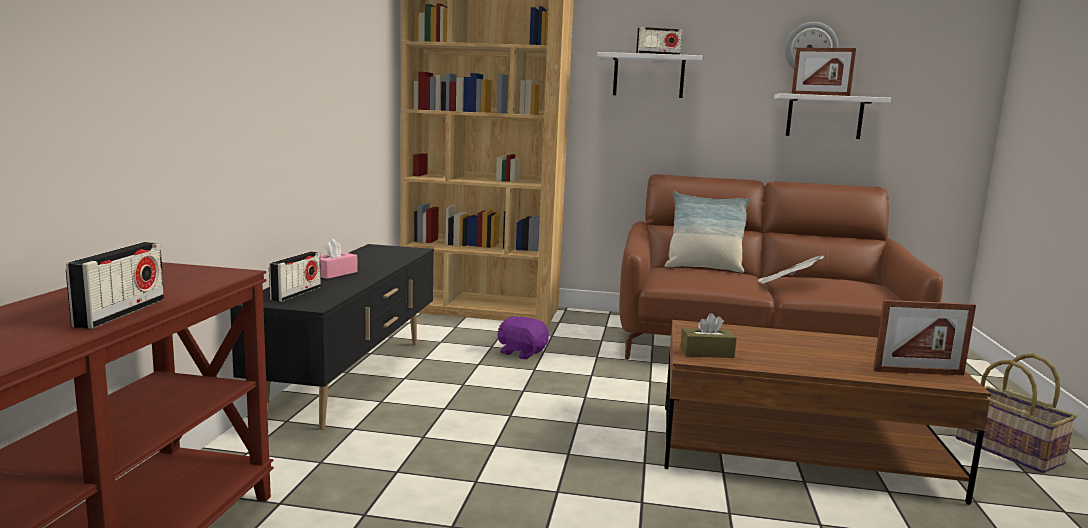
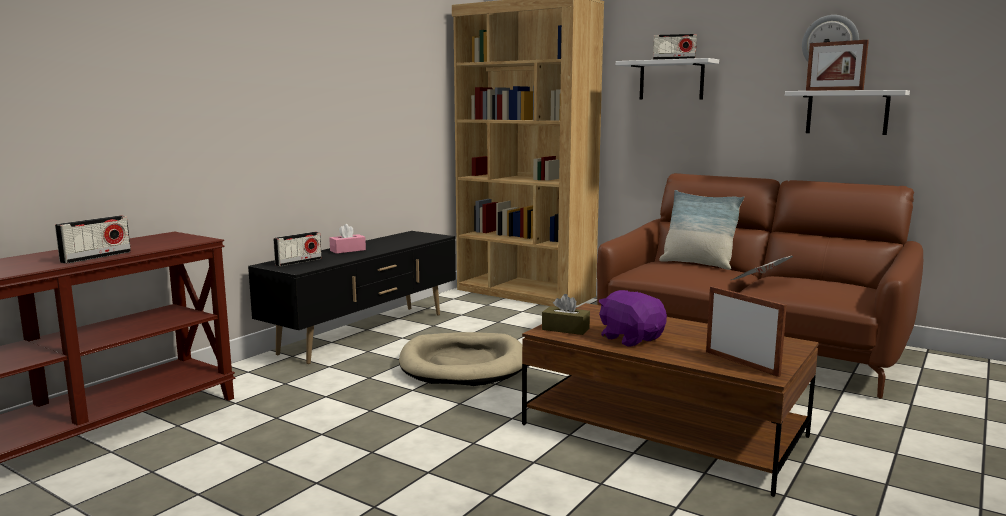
camera: 25 degrees right, 0 degrees up
(515, 404) = (463, 364): none -> beige dog bed
(522, 353) = (516, 329): purple plush toy -> purple plush toy (631, 338)
(918, 372) = (741, 363): picture frame -> picture frame turned 150 degrees counterclockwise
(1010, 451) = (899, 465): basket -> none

